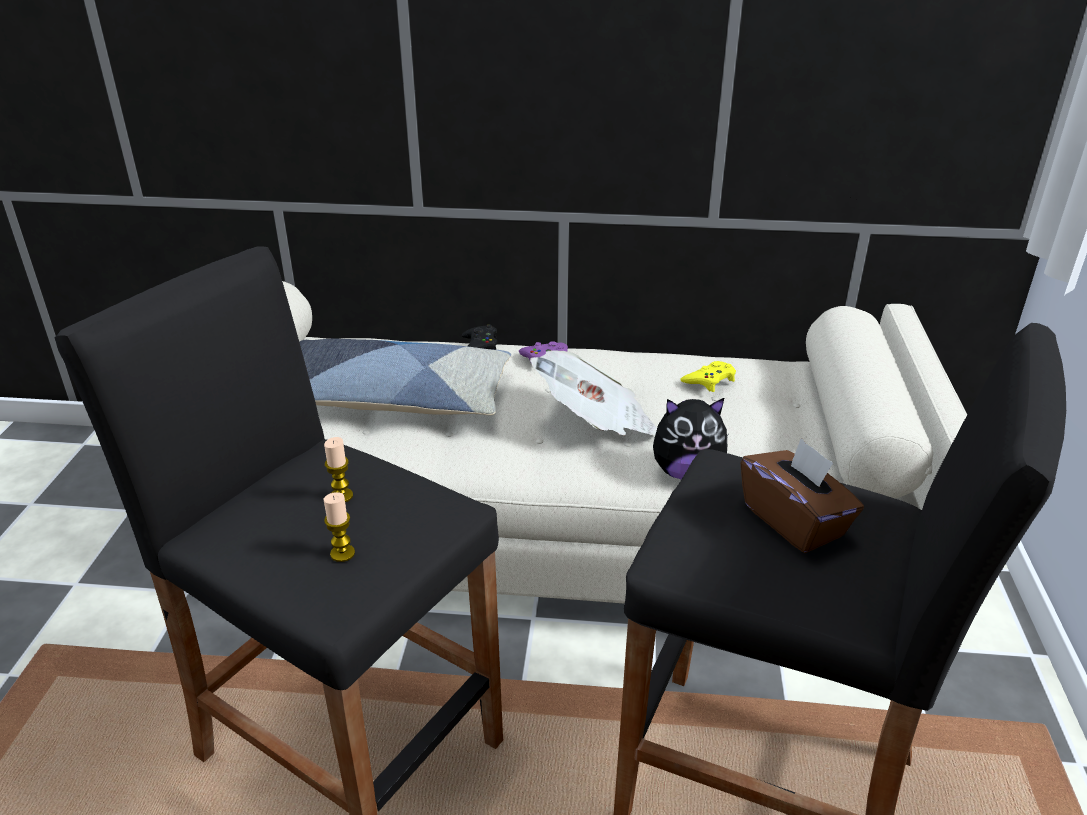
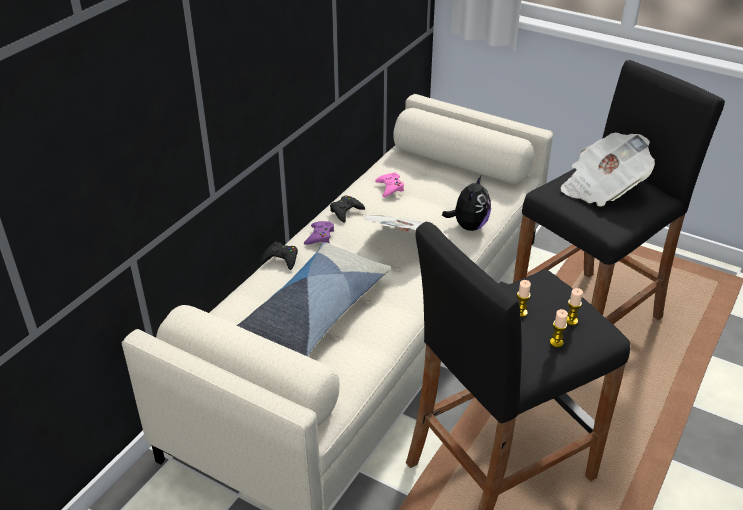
camera: 65 degrees left, 5 degrees up
(276, 547) = (556, 342): none -> candle
(617, 362) = (346, 211): none -> black game controller
(709, 380) = (390, 188): yellow game controller -> pink game controller
(794, 521) = (602, 188): brown tissue box -> newspaper

